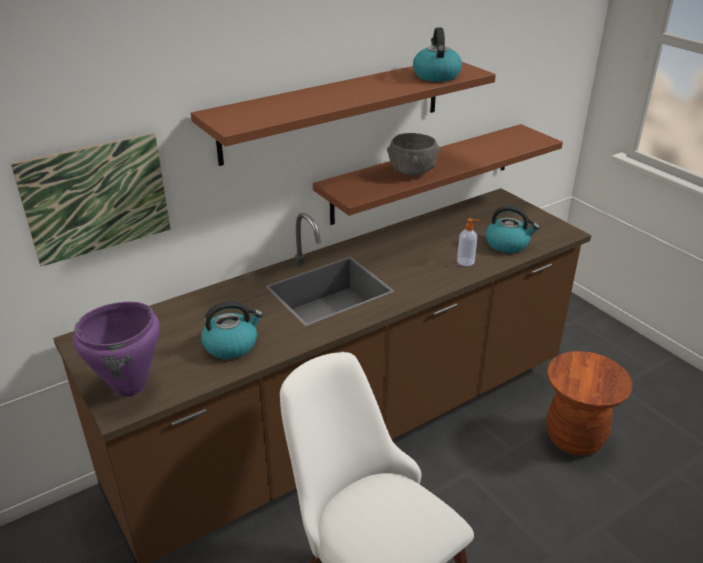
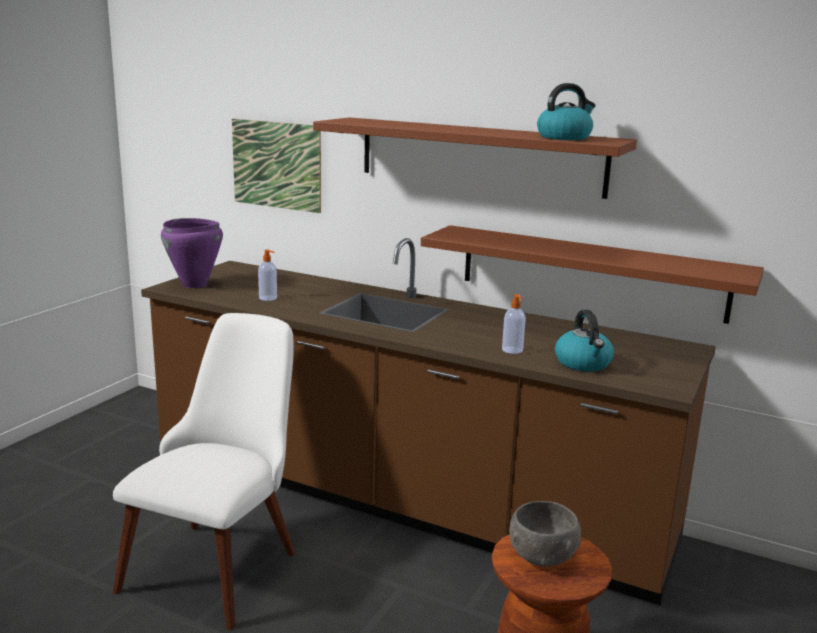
camera: 60 degrees right, 15 degrees down
(231, 345) = (268, 298): kettle -> soap dispenser
(412, 171) = (534, 244): grey bowl -> grey bowl (542, 556)

